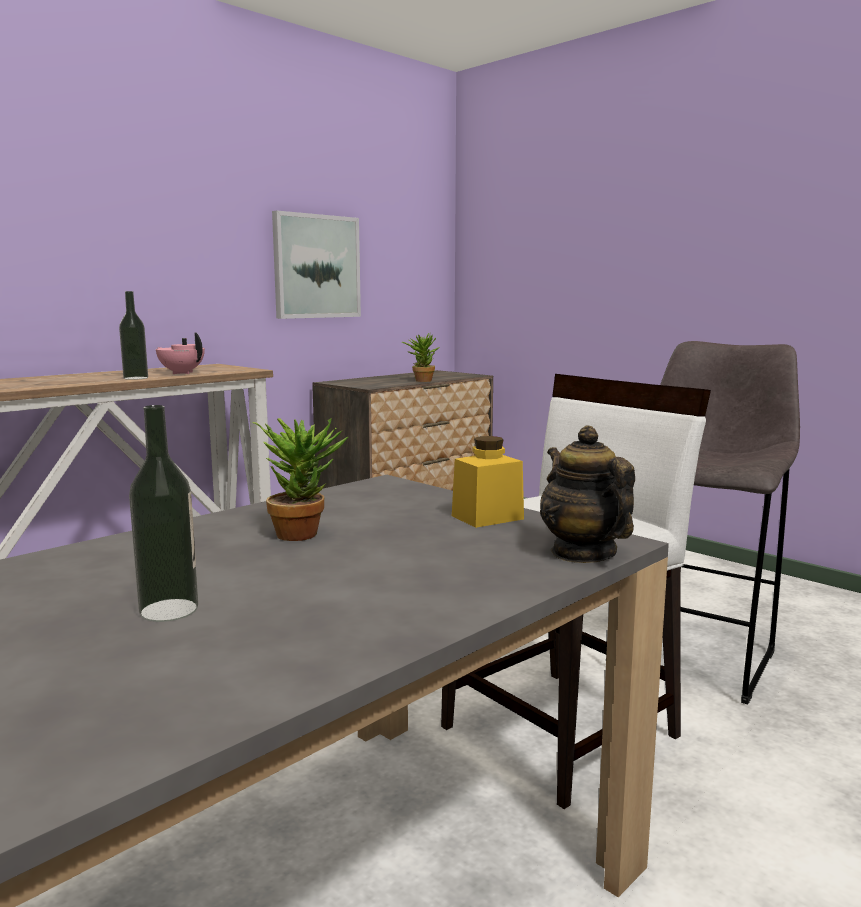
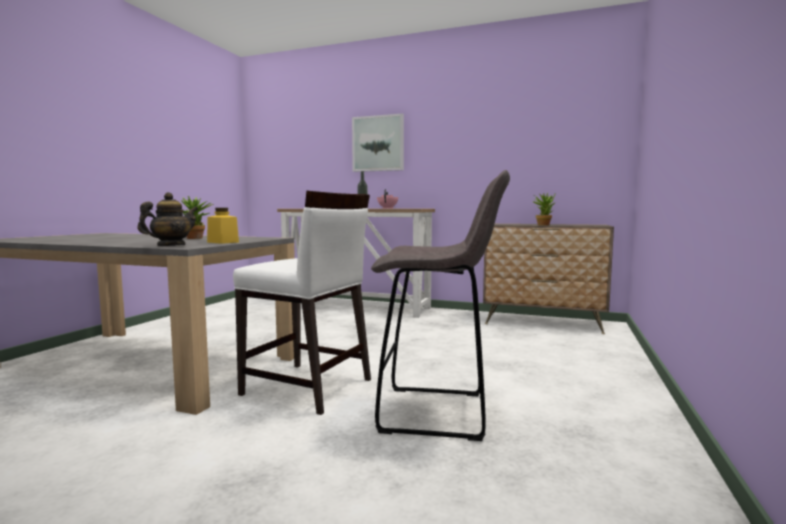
camera: 65 degrees right, 5 degrees down
(169, 610) = (122, 238): bottle -> none
(316, 266) = (502, 156): picture -> picture (378, 143)

